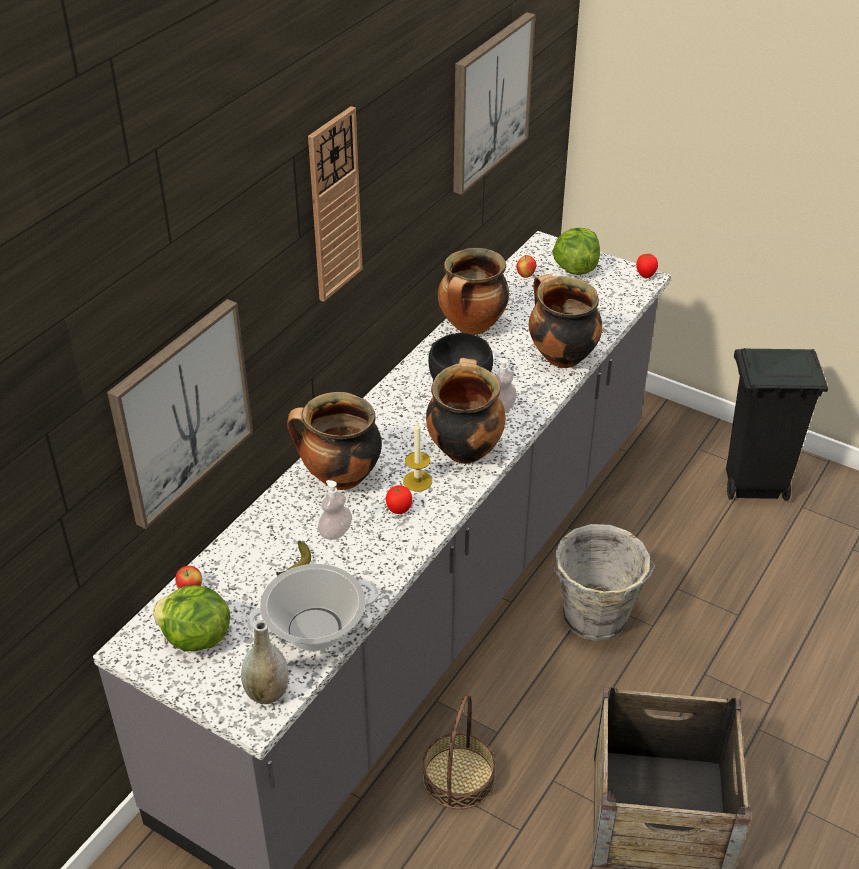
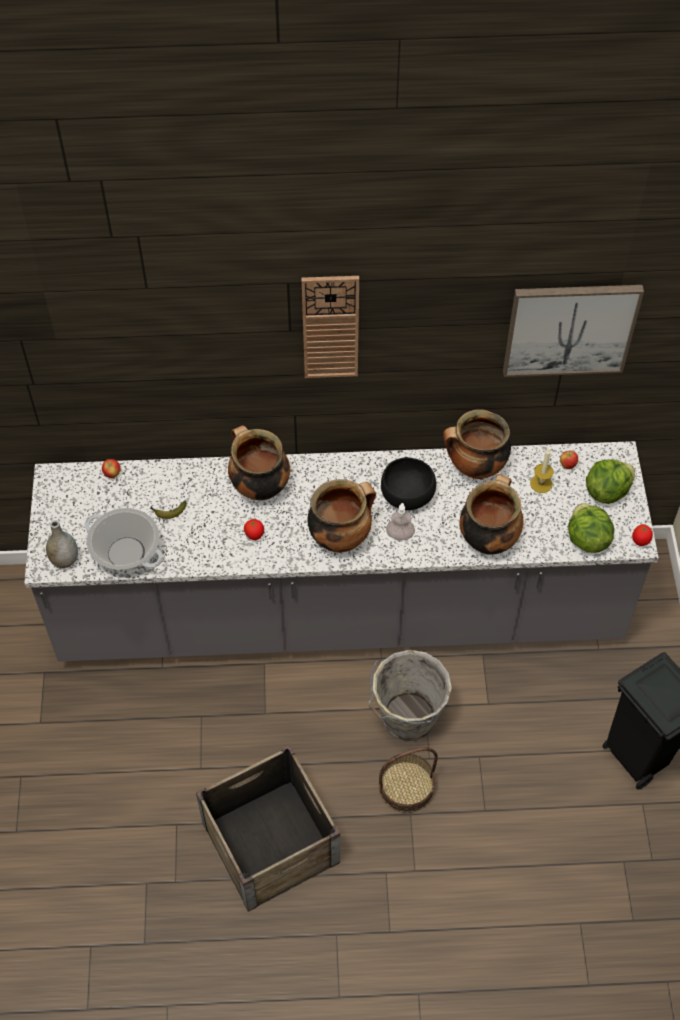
camera: 55 degrees right, 15 degrees up
(181, 411) = (141, 378): picture -> none
(195, 638) = (79, 501): lettuce -> lettuce (586, 539)
(335, 532) = (210, 514): soap dispenser -> none
(417, 481) = (289, 529): candle -> candle (541, 483)
(458, 777) = (214, 711): basket -> basket (406, 786)

